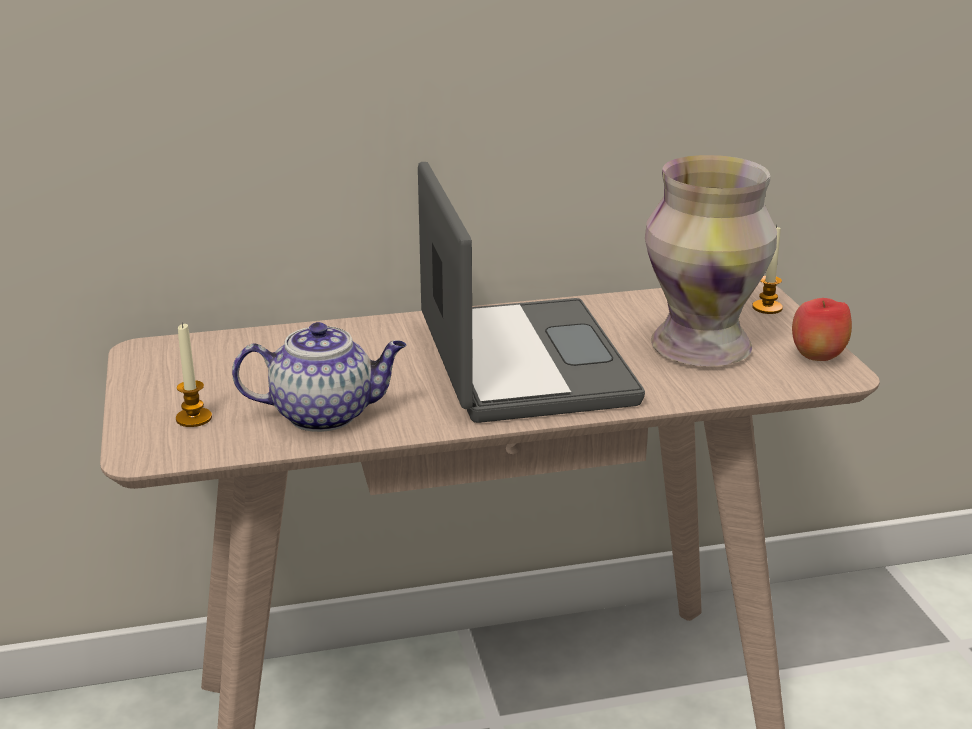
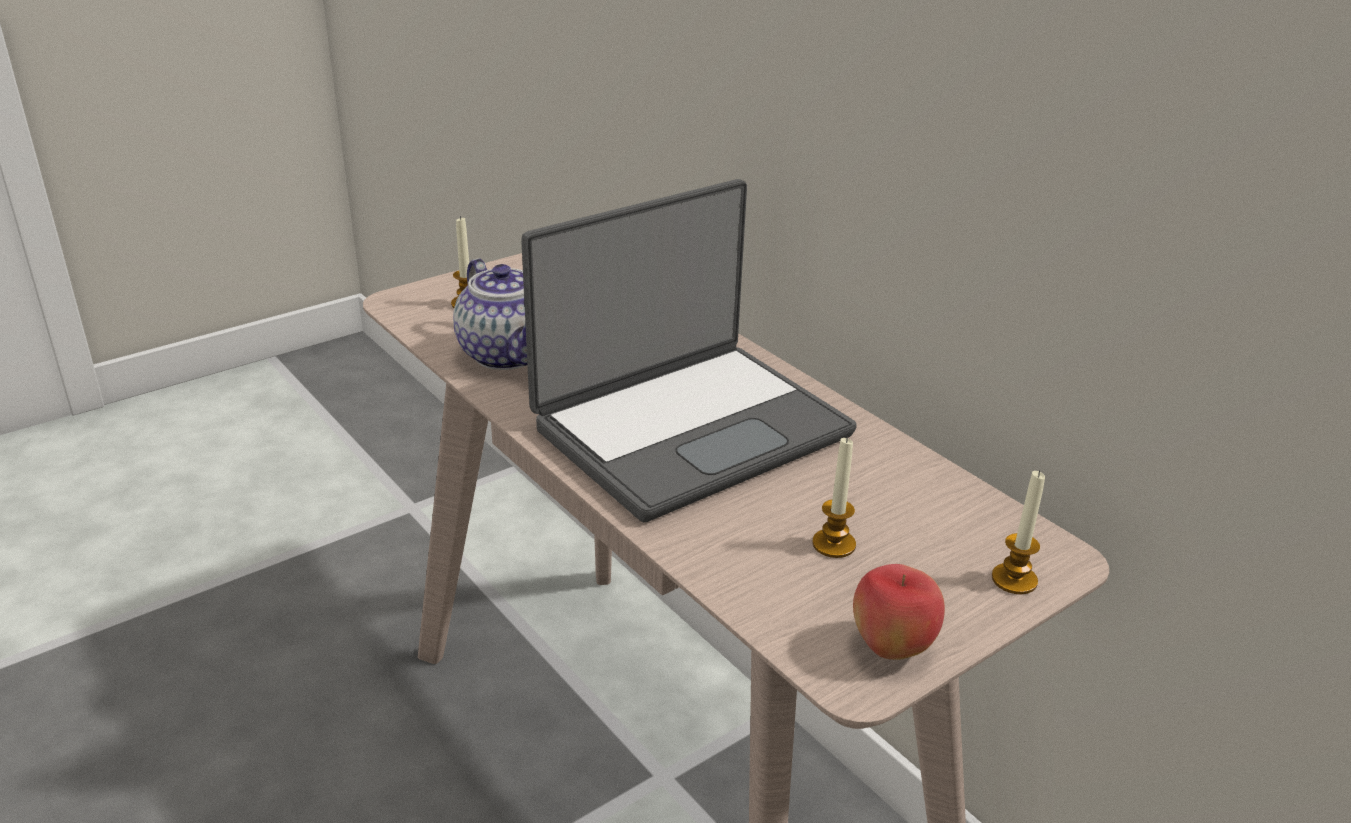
camera: 65 degrees right, 5 degrees up
(702, 348) = (834, 544): vase -> candle

